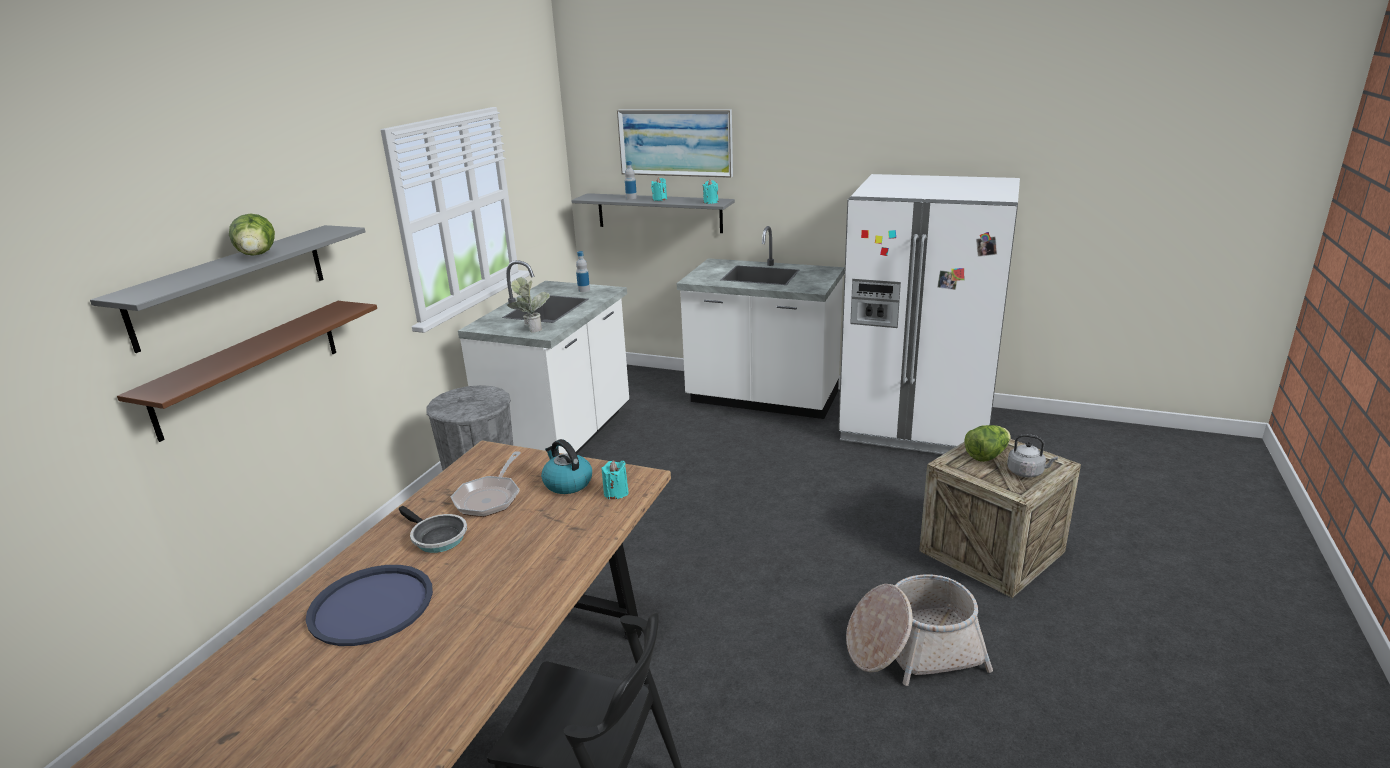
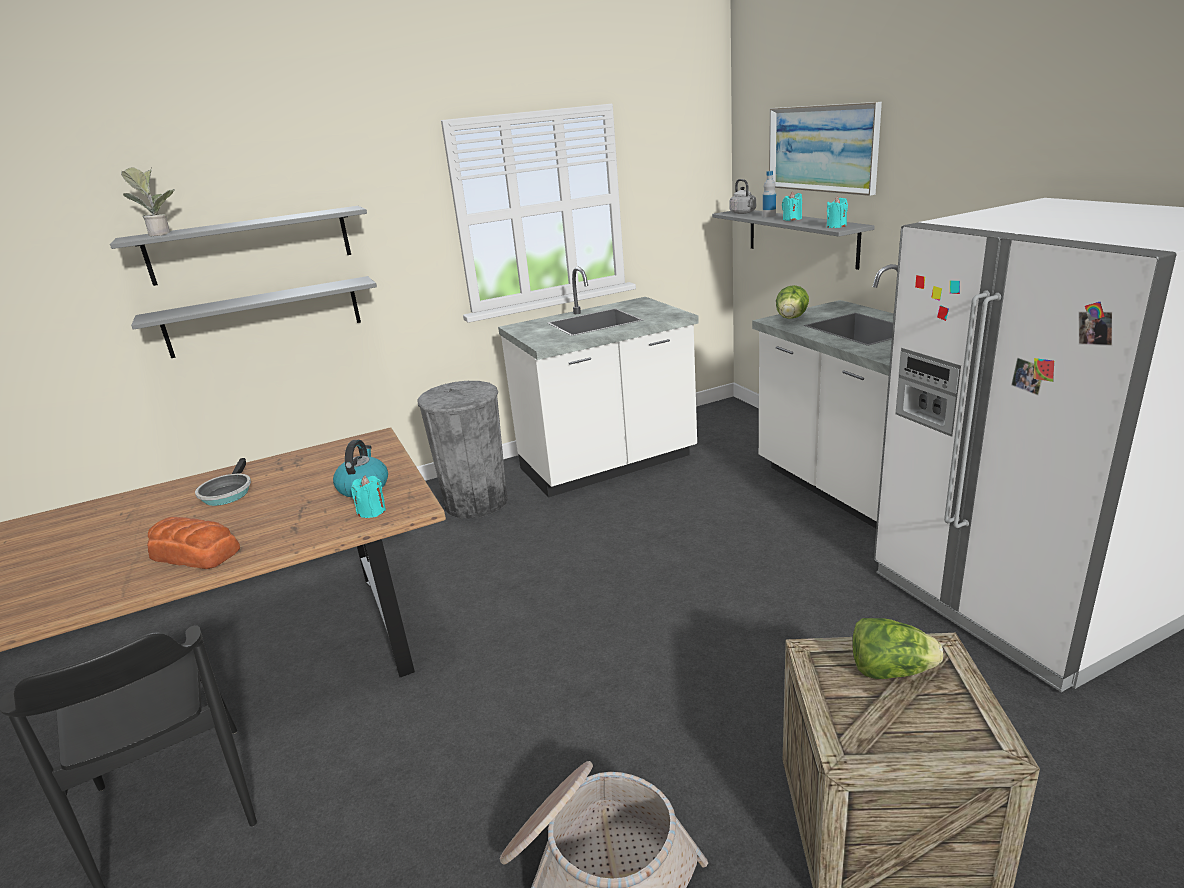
camera: 45 degrees right, 0 degrees up
(249, 367) = (264, 317): brown shelf -> grey shelf
(257, 256) = (253, 221): lettuce -> lettuce (791, 319)
(371, 606) = (116, 525): blue tray -> none
(489, 498) = (305, 476): frying pan -> none
(524, 579) = (195, 553): none -> bread
(531, 329) = (545, 337): potted plant -> potted plant (162, 234)
(584, 290) = (656, 311): bottle -> none
(1027, 472) = (913, 729): grey kettle -> grey kettle (743, 213)

